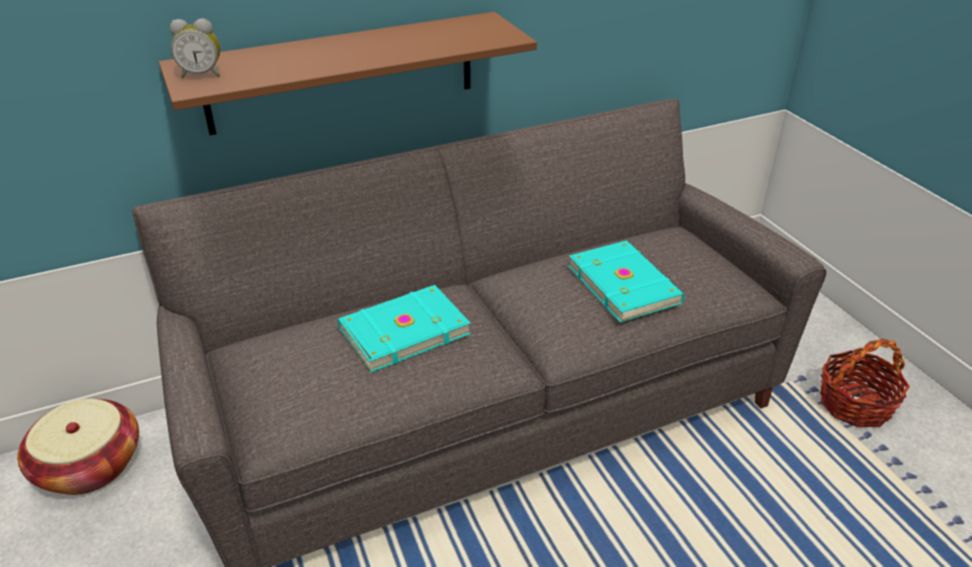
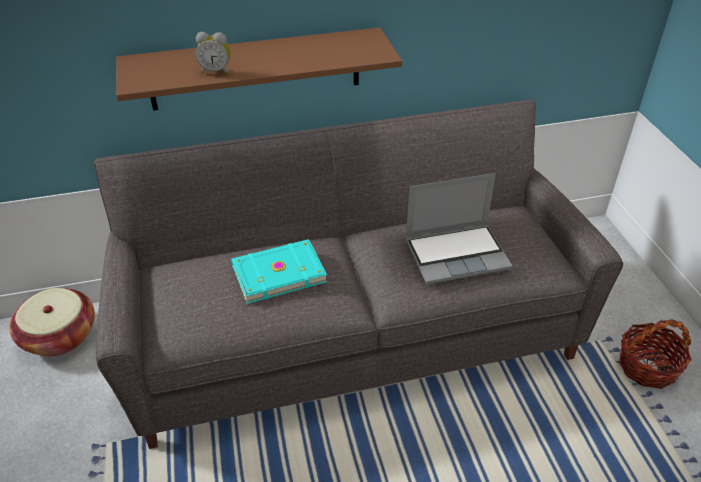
camera: 10 degrees right, 5 degrees up
(202, 74) = (143, 72): alarm clock -> alarm clock (216, 71)
(625, 283) = (457, 254): turquoise book -> laptop

